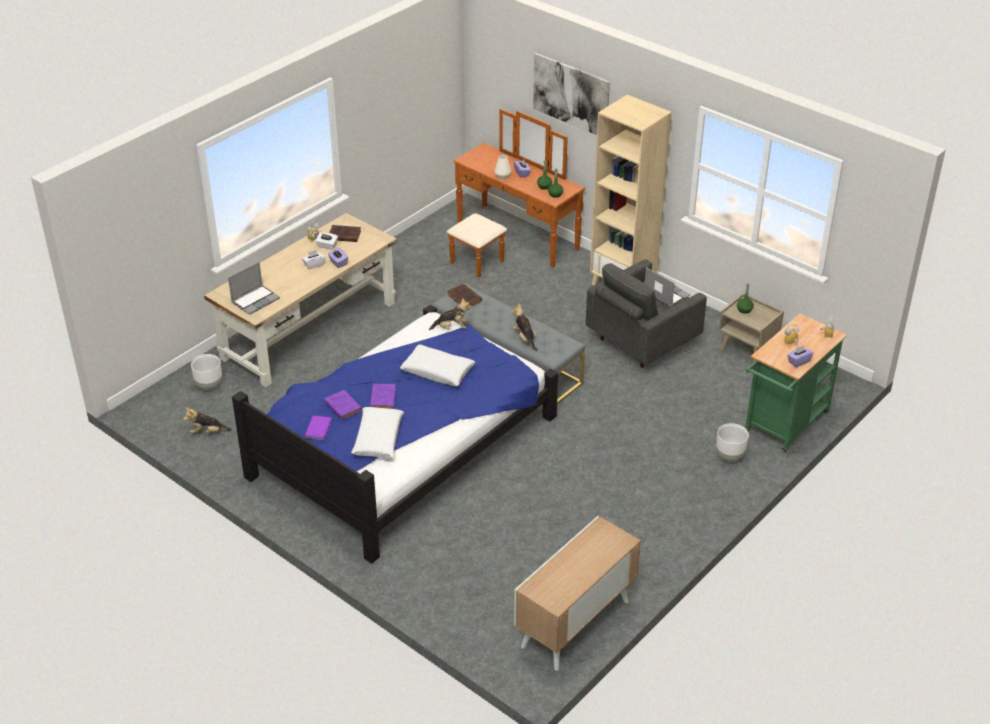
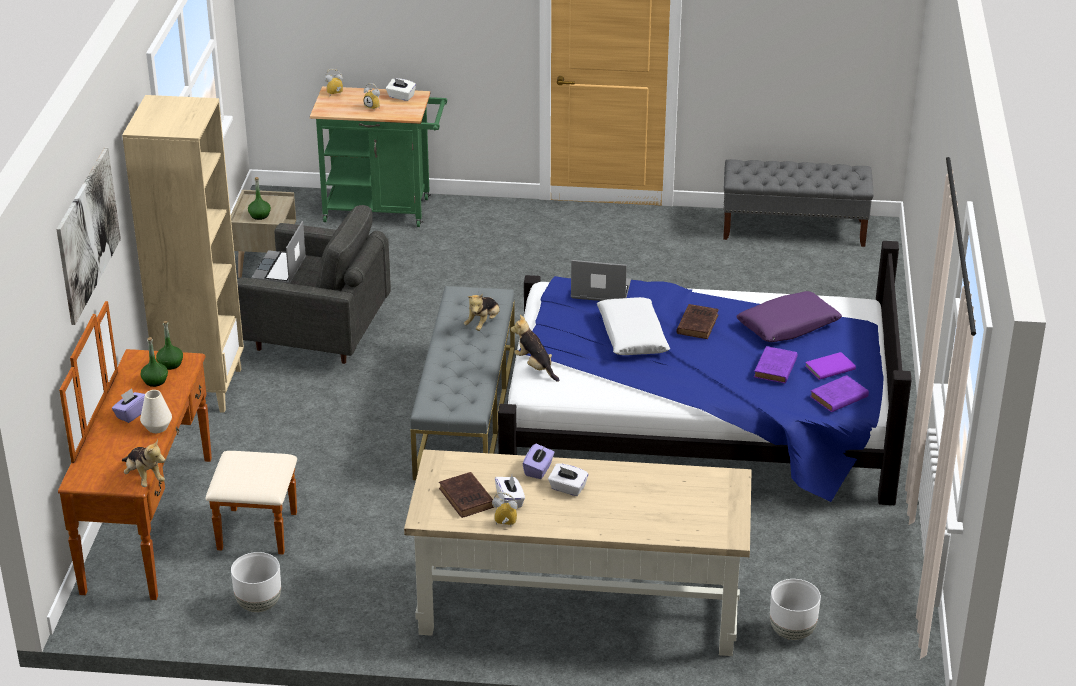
camera: 125 degrees left, 5 degrees down
(207, 432) = (868, 579): plush toy -> plush toy (144, 478)
(255, 300) = (703, 496): laptop -> laptop (599, 291)
(378, 438) = (788, 326): white pillow -> purple pillow
(383, 398) = (725, 349): purple book -> purple book (837, 397)
(465, 298) = (450, 396): brown book -> brown book (697, 324)
(575, 624) = (794, 229): cabinet -> grey bench
(730, 456) = (468, 224): white planter -> white planter (258, 604)
(798, 361) = (401, 97): purple tissue box -> white tissue box

